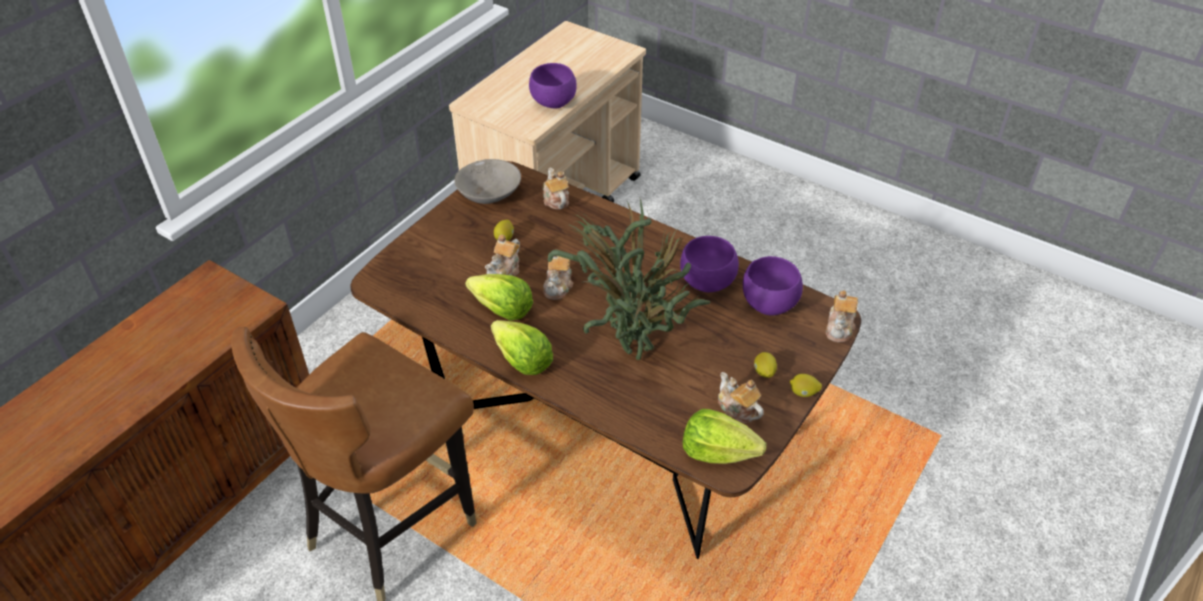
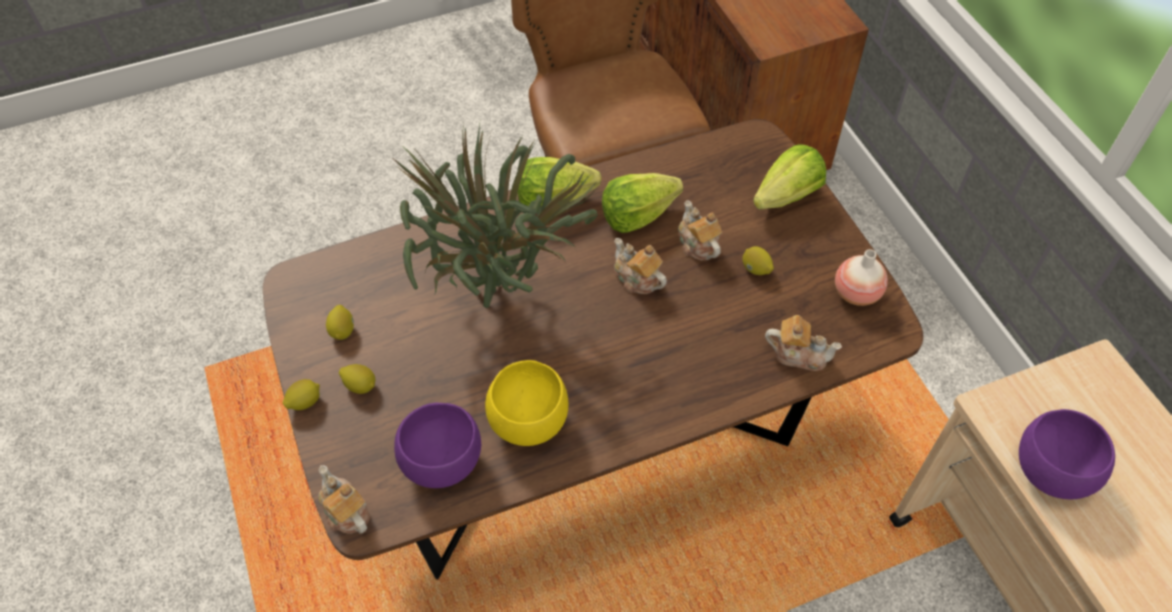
camera: 125 degrees right, 10 degrees up
(489, 193) = (856, 293): grey bowl -> vase
(708, 284) = (526, 422): purple bowl -> yellow bowl
(717, 452) = (316, 283): lettuce -> lettuce (787, 196)
(737, 409) = (343, 330): teapot -> lemon

